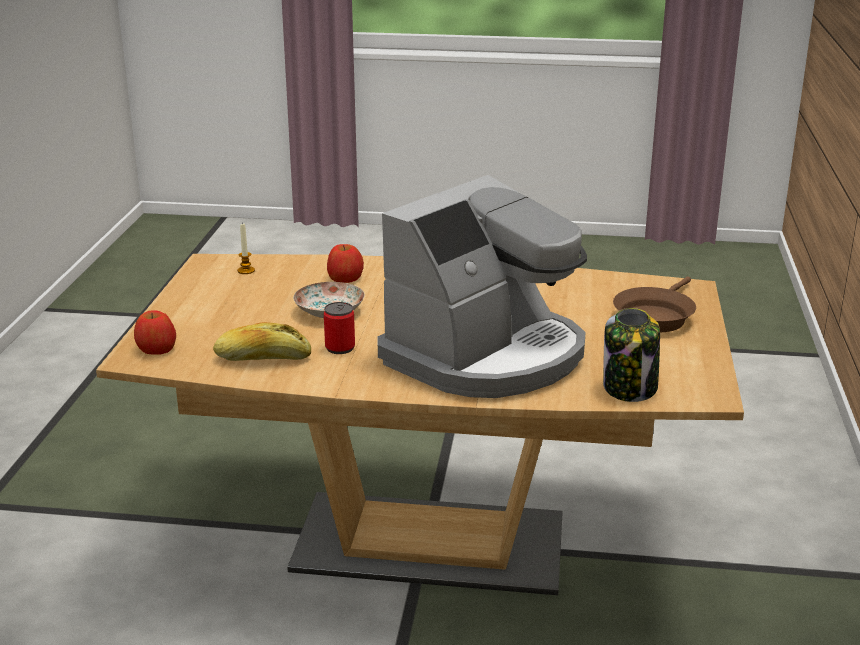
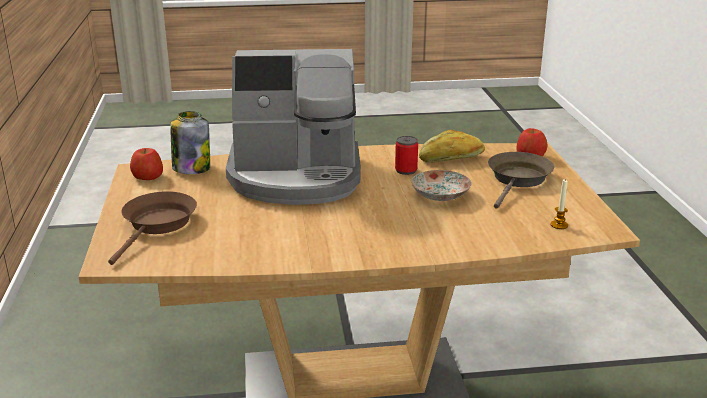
camera: 165 degrees right, 0 degrees up
(218, 319) = (518, 180): none -> brown frying pan
(345, 278) = (459, 229): apple -> apple (147, 177)
(487, 356) = (296, 177): coffee machine -> coffee machine turned 120 degrees counterclockwise

